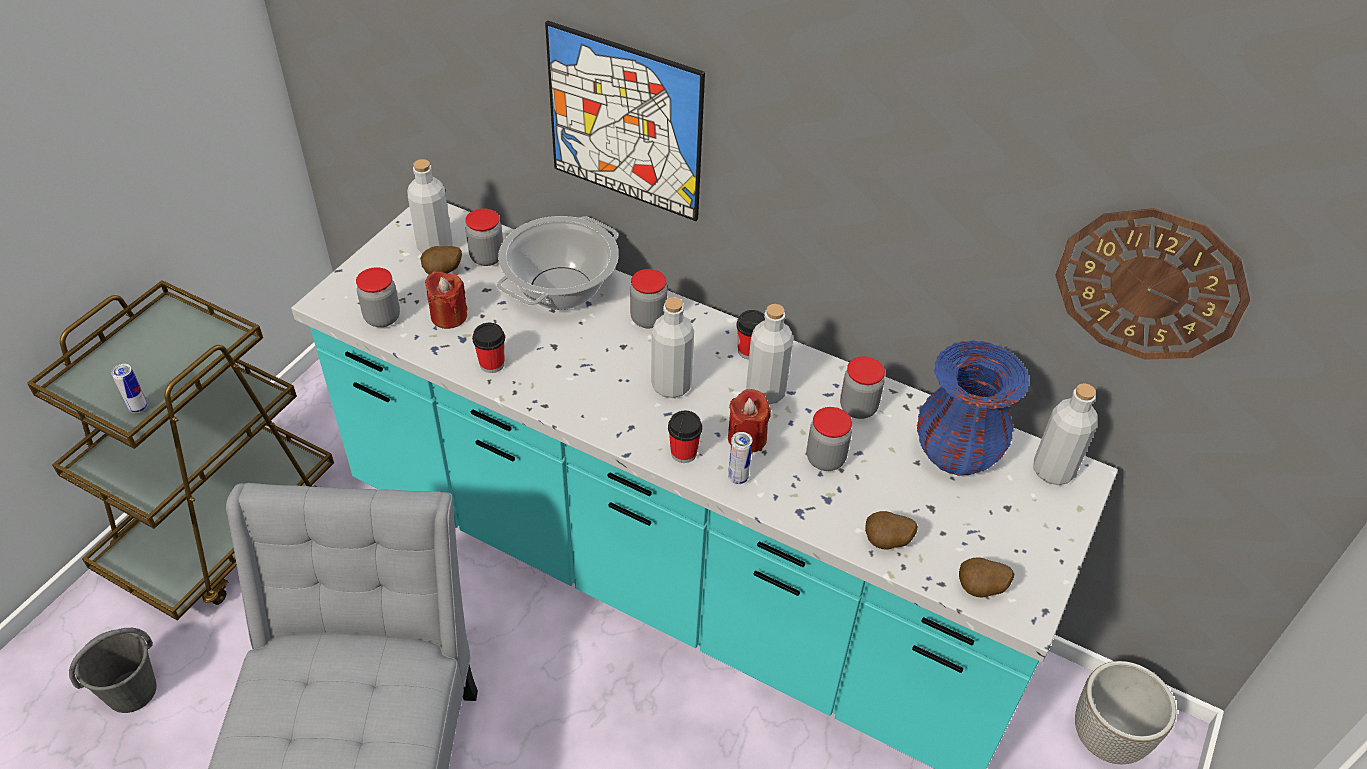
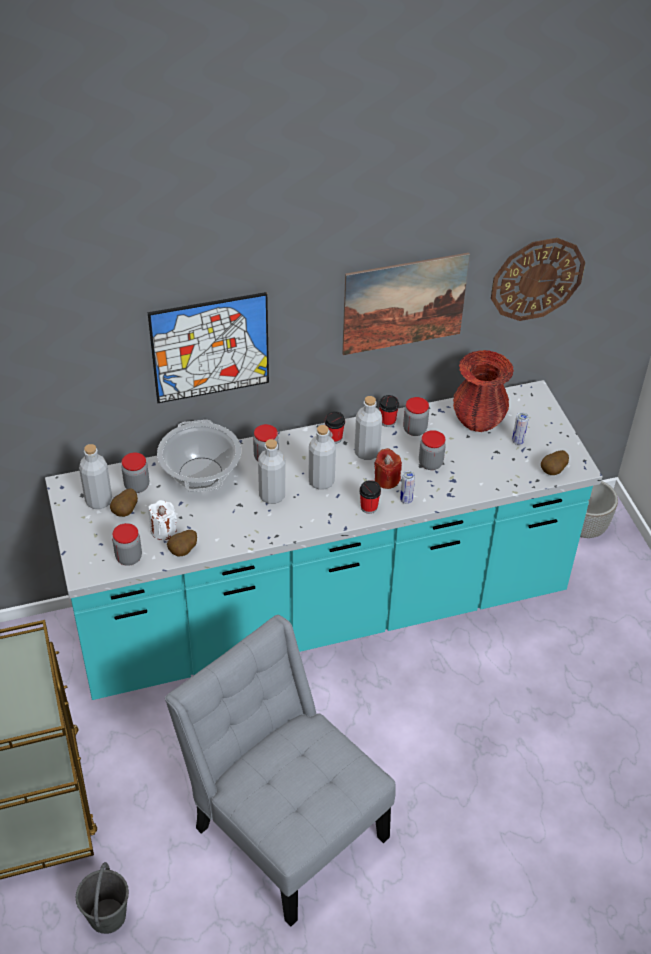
camera: 45 degrees left, 0 degrees up
(138, 407) = (35, 715): can -> can (517, 441)
(449, 316) = (163, 530): red candle -> white candle
(492, 364) = (222, 536): cup -> cup (387, 421)
(886, 543) = (498, 480): potato -> potato (183, 551)
(910, 204) = (404, 303): none -> picture
(956, 453) = (478, 420): blue vase -> red vase
(1053, 471) = (522, 399): grey bottle -> grey bottle (272, 495)

